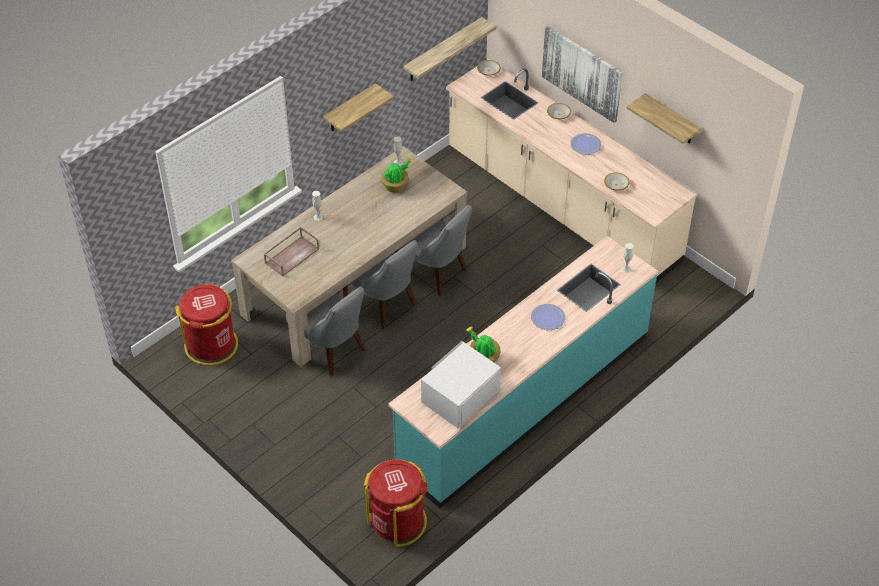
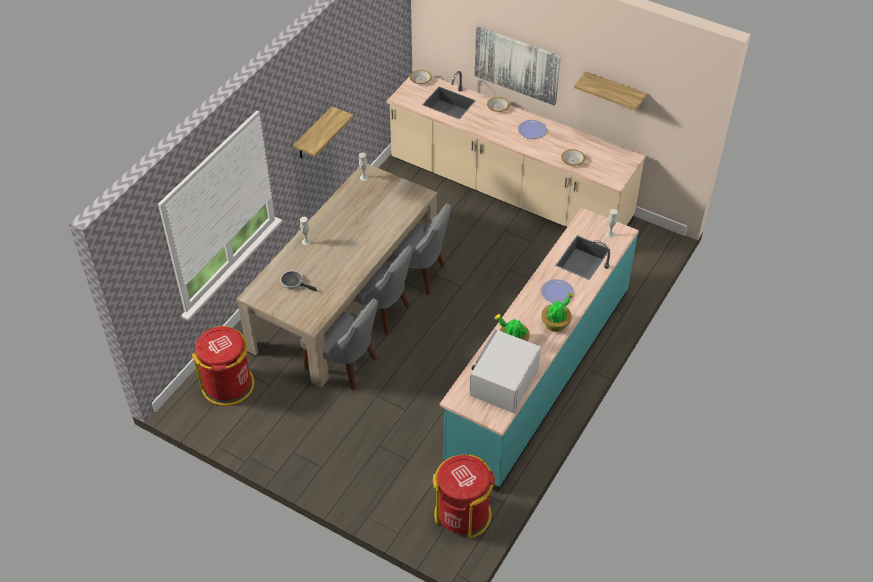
camera: 15 degrees left, 0 degrees up
(292, 255) = (294, 282): brown tray -> frying pan
(396, 186) = (369, 199): potted plant -> potted plant (556, 323)
(443, 50) = (380, 66): shelf -> none

